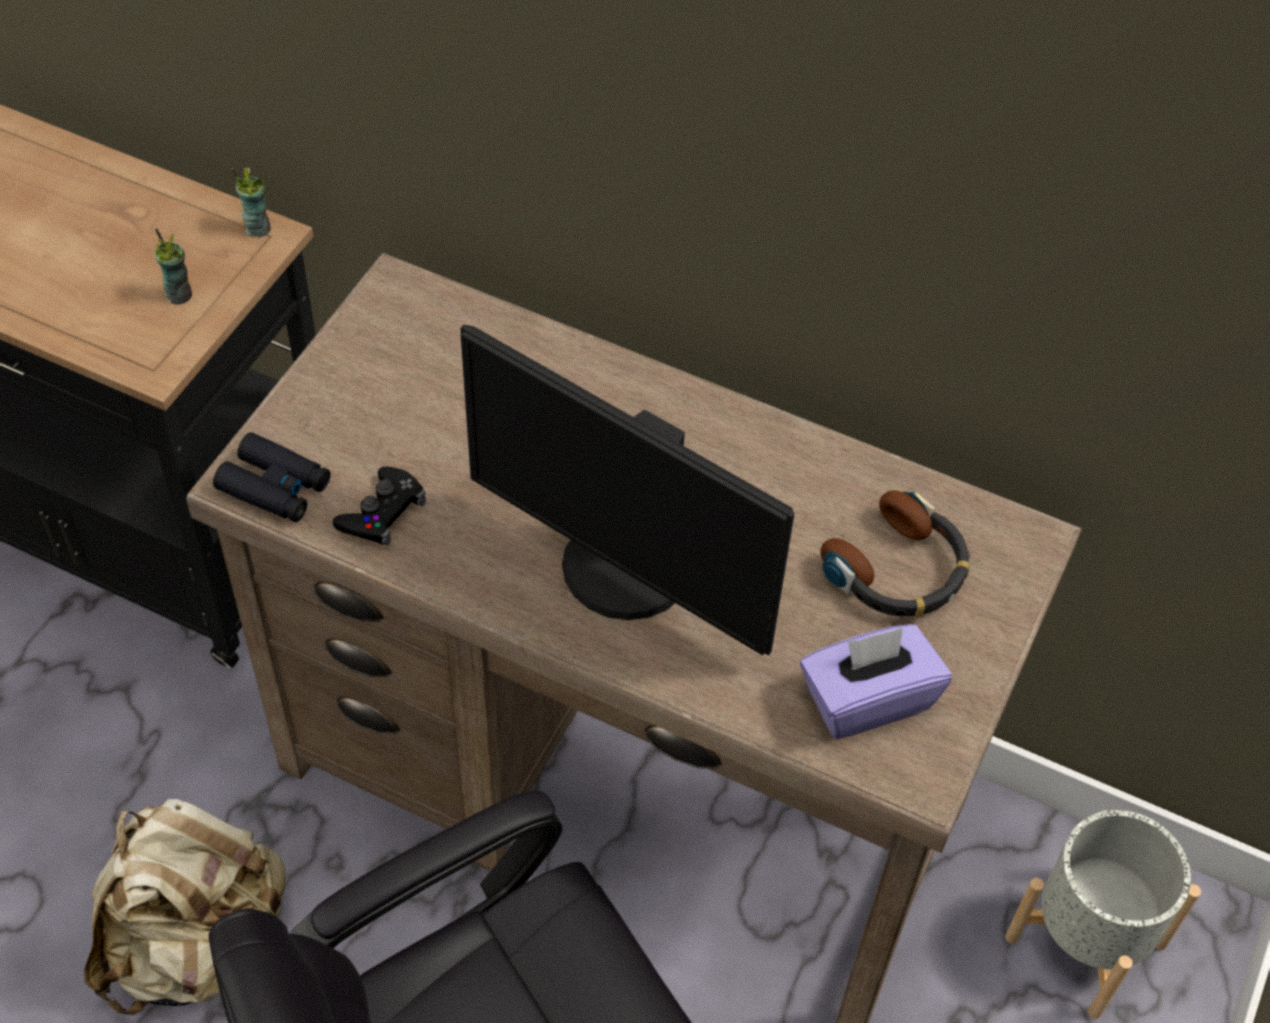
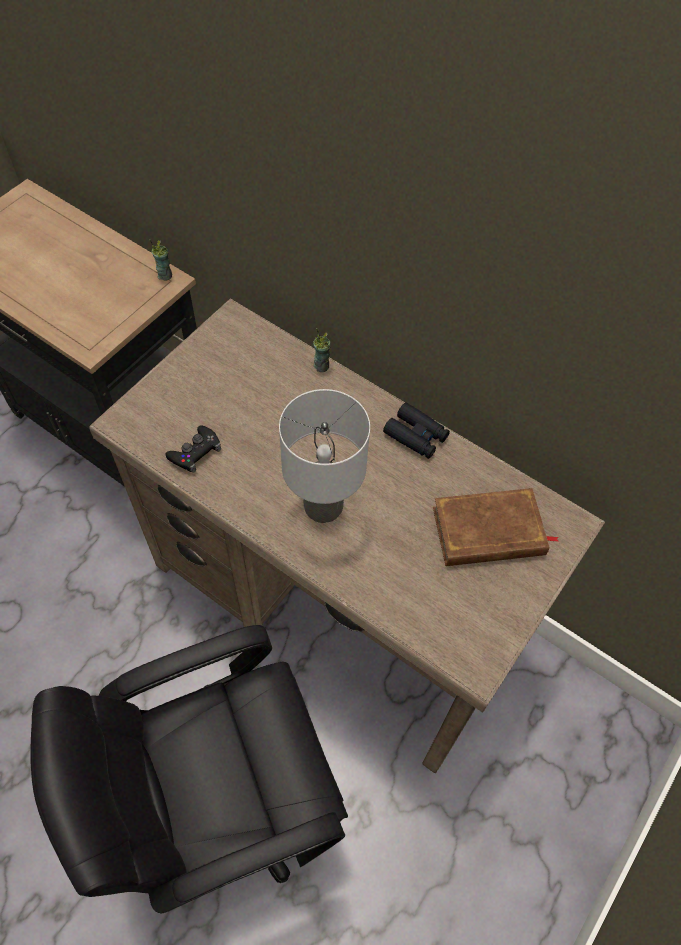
camera: 10 degrees right, 5 degrees up
(179, 294) = (113, 308): cup -> cup (321, 366)
(195, 941) = (94, 652): beige backpack -> none
(275, 487) = (139, 428): black binoculars -> black binoculars (416, 435)
(623, 571) = (325, 508): monitor -> white table lamp
(866, 699) = (454, 610): purple tissue box -> none
(898, 570) = (488, 532): headphones -> brown book
(1086, 940) = (574, 734): grey planter -> none

